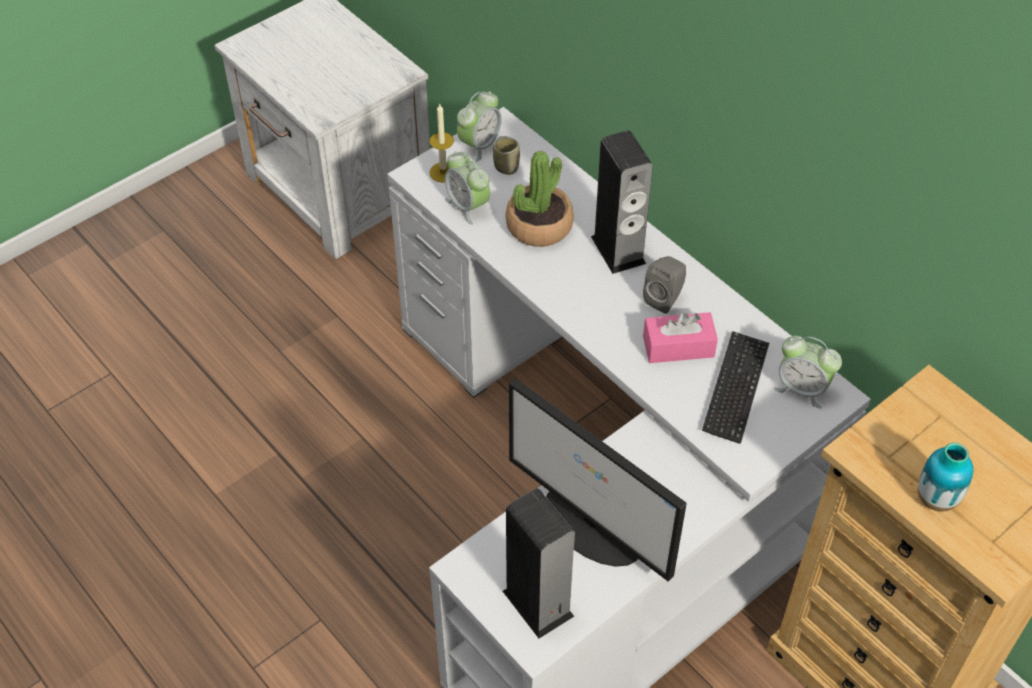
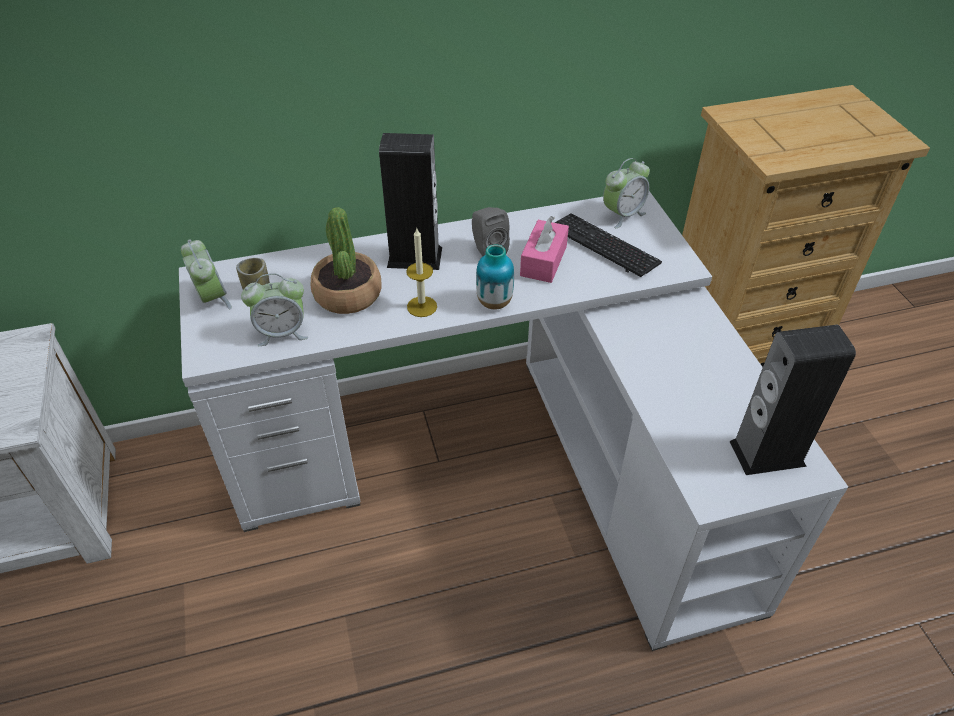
camera: 65 degrees left, 5 degrees down
(443, 172) = (222, 335): candle -> candle (422, 306)
(593, 527) = (696, 387): monitor -> none
(936, 499) = (831, 144): vase -> vase (494, 303)

